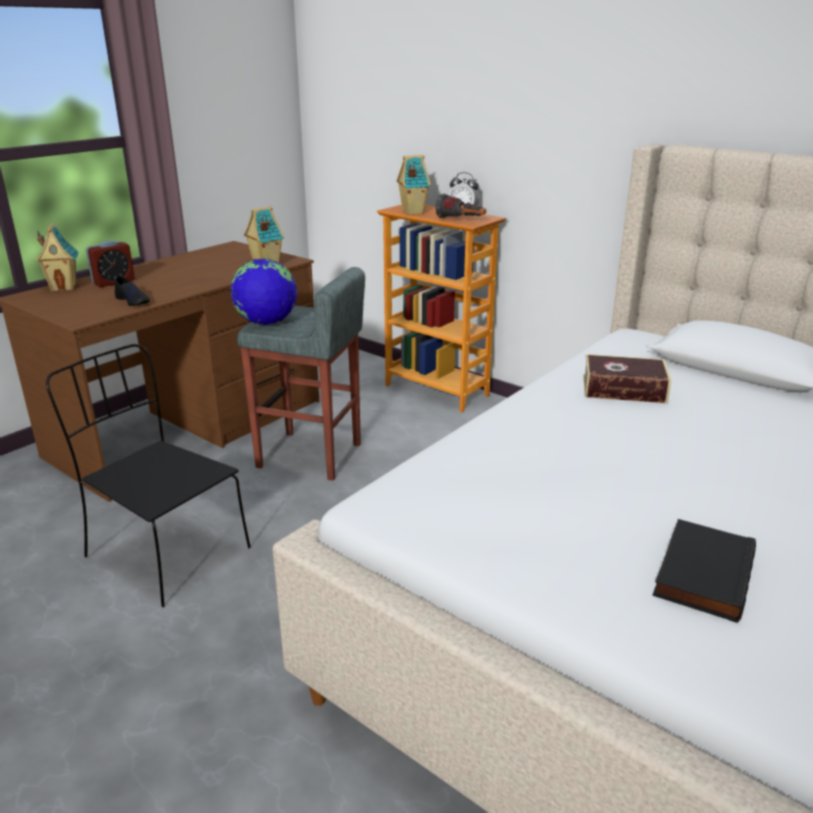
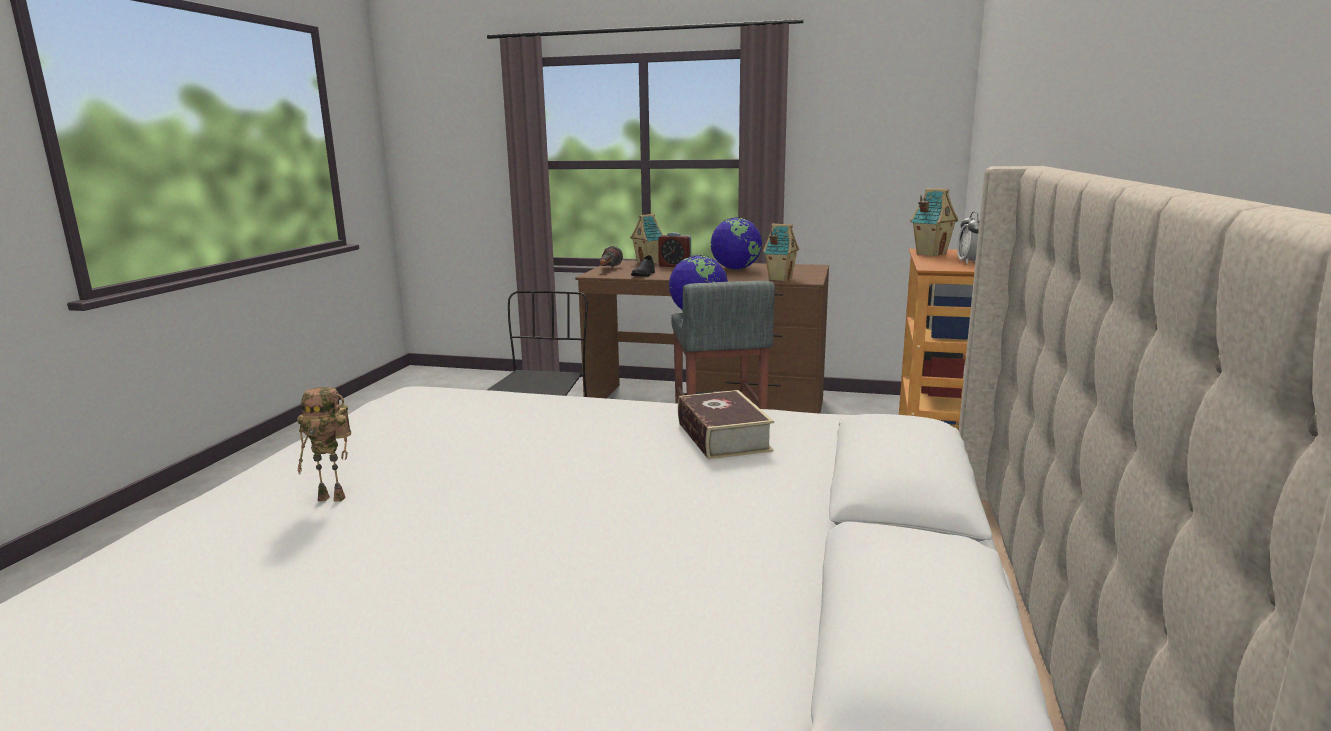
camera: 65 degrees right, 10 degrees down
(186, 267) = (736, 269): none -> globe
(461, 220) = (935, 265): flashlight -> flashlight (608, 269)
(701, 573) = (335, 497): black book -> toy robot

